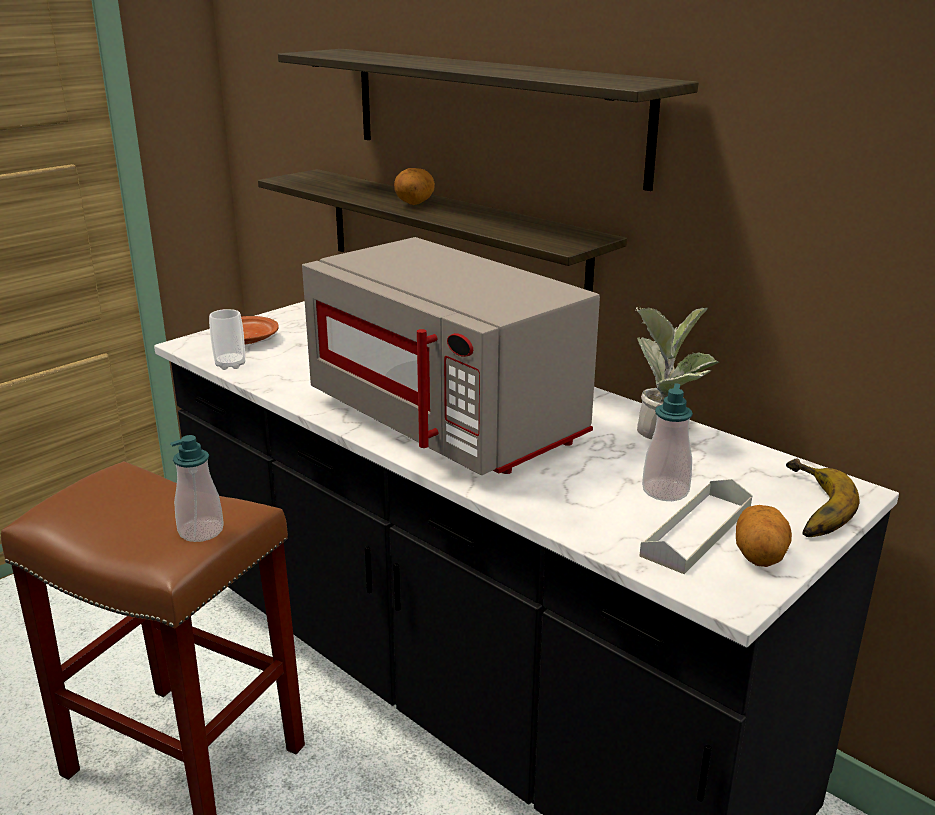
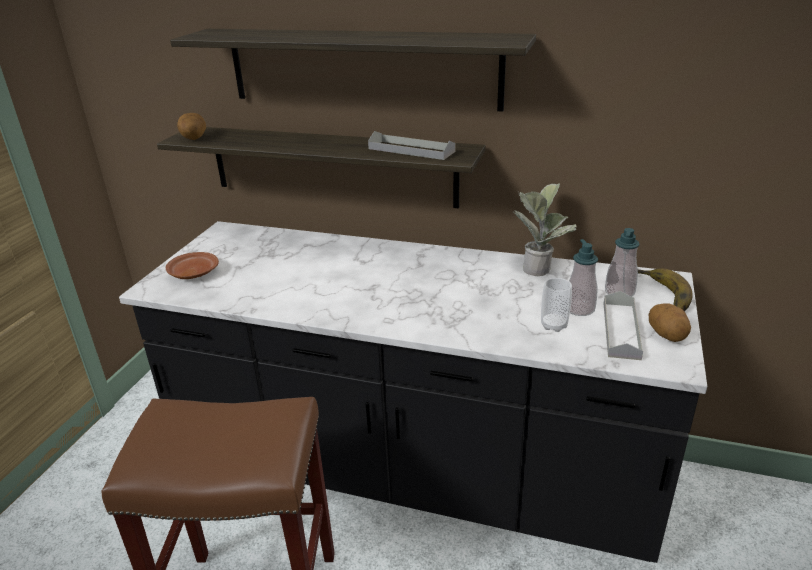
camera: 25 degrees left, 5 degrees up
(201, 531) = (279, 434): soap dispenser -> soap dispenser (619, 292)
(230, 365) = (202, 297): cup -> cup (554, 325)
(414, 204) = (310, 144): potato -> potato (194, 139)
(448, 420) = (404, 298): grey microwave -> none
(521, 228) = (411, 150): none -> grey tray

